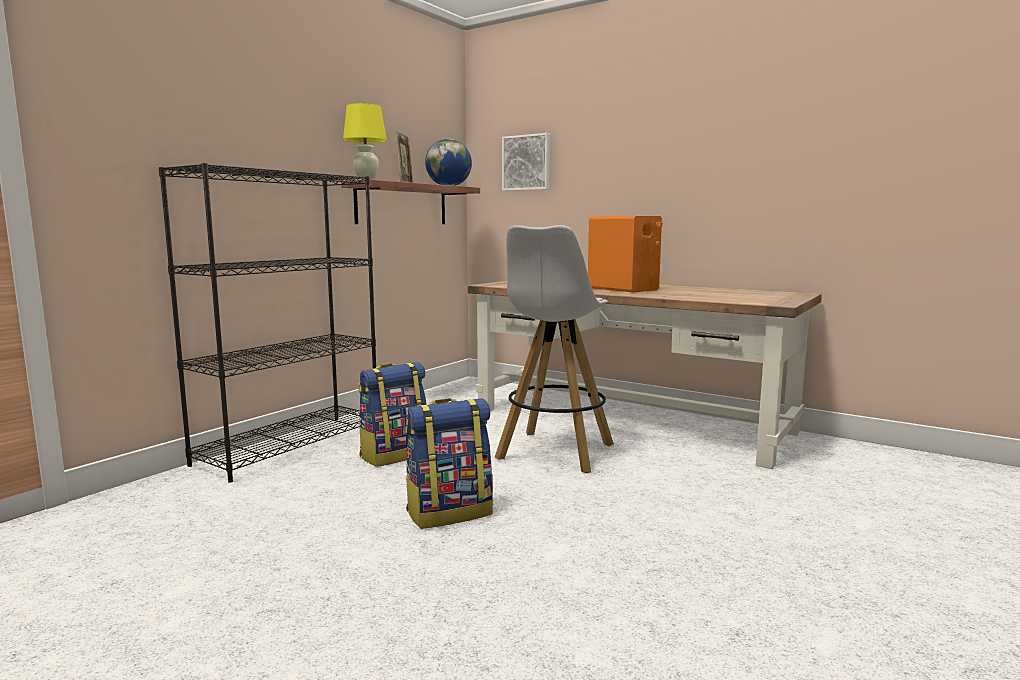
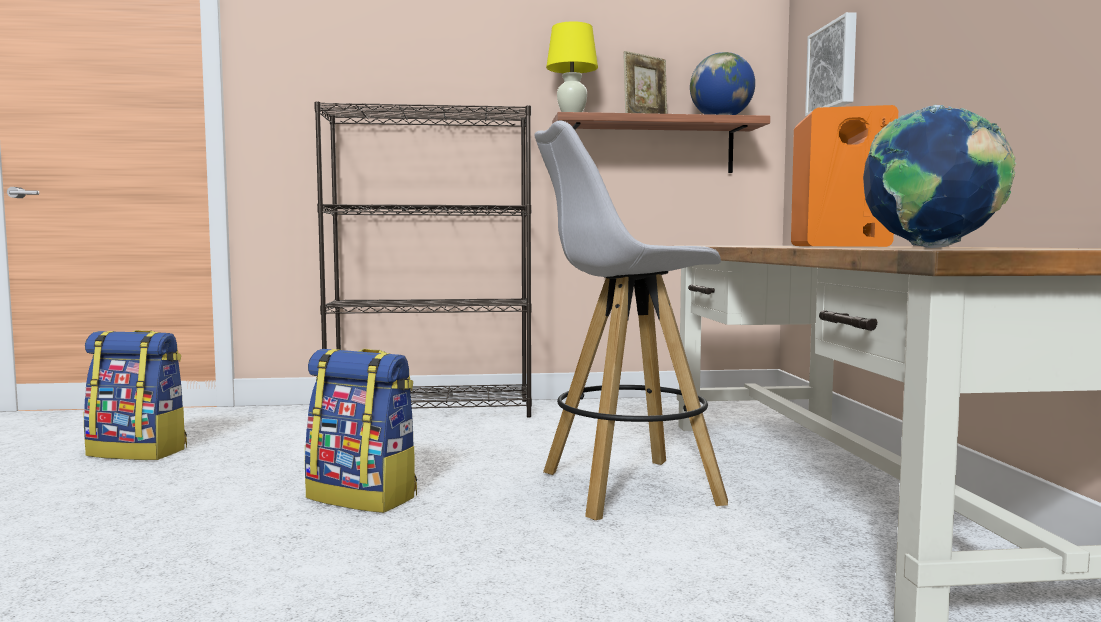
camera: 50 degrees right, 5 degrees down
(394, 455) = (476, 439): backpack -> backpack (139, 452)
(744, 299) = (932, 248): none -> globe

